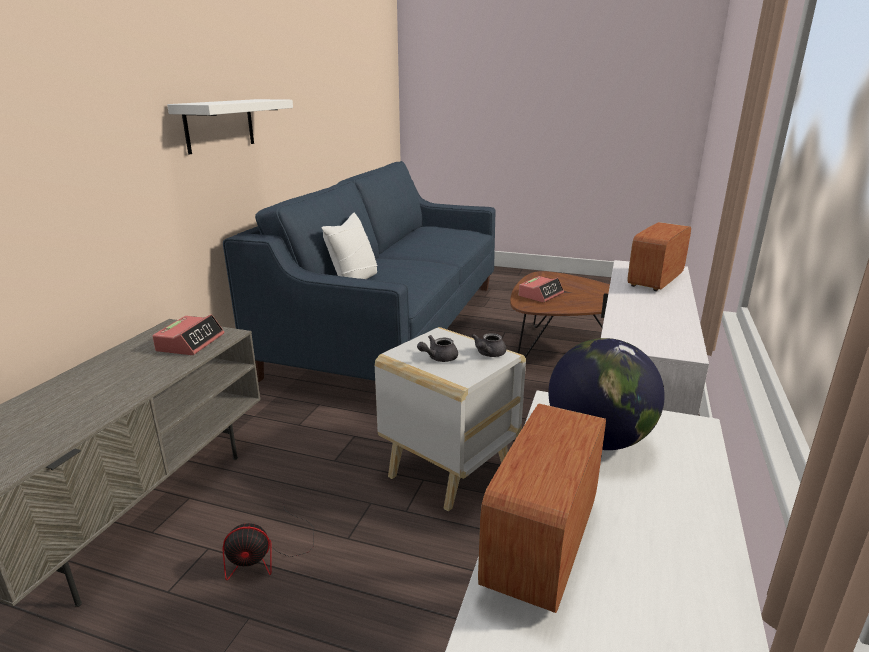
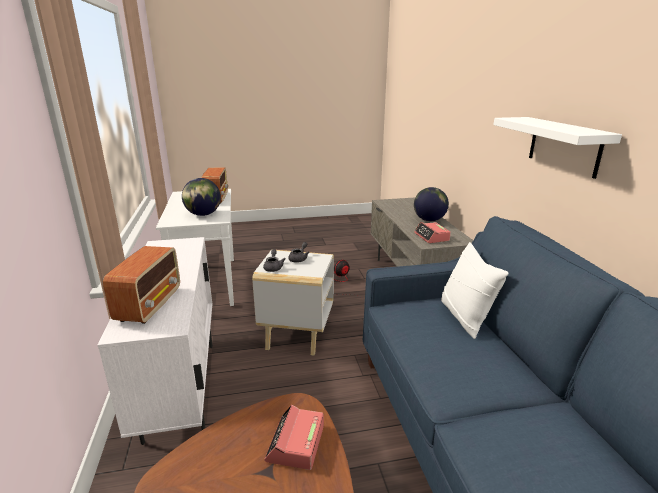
camera: 150 degrees right, 0 degrees up
(93, 376) = (429, 220): none -> globe

